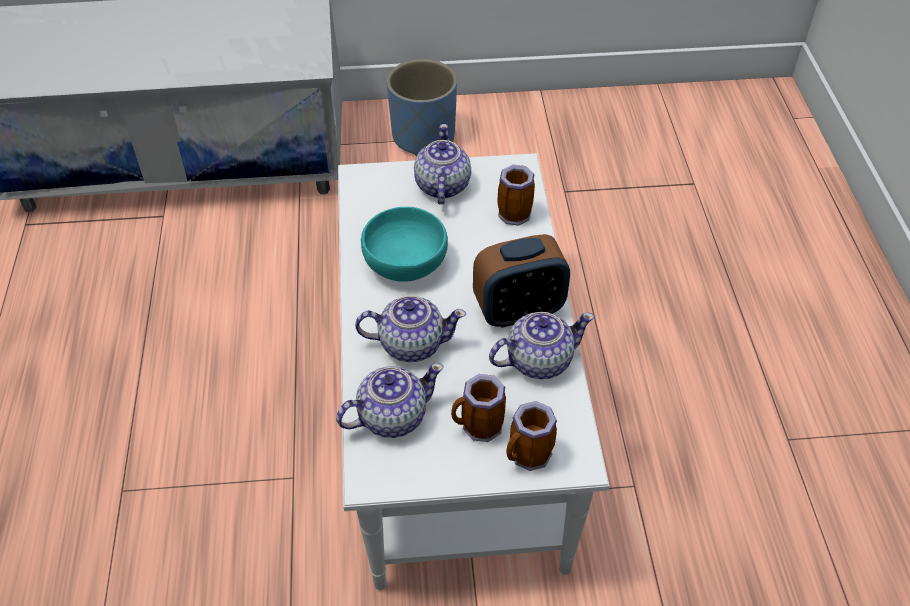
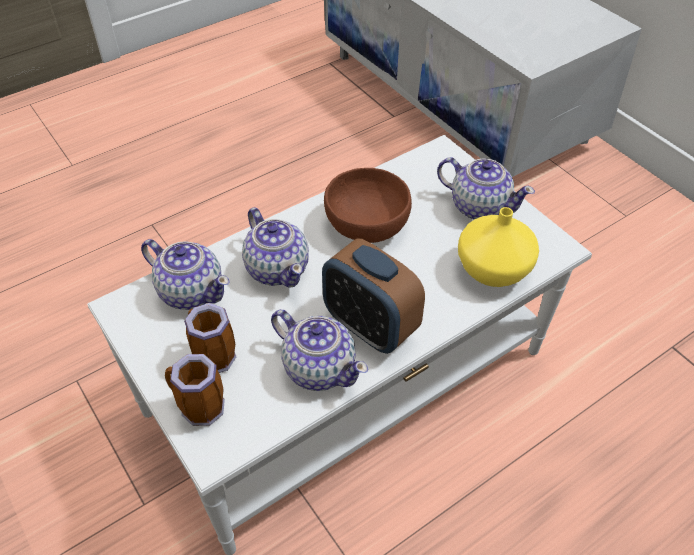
camera: 60 degrees right, 0 degrees up
(406, 263) = (367, 225): turquoise bowl -> brown bowl
(423, 137) = (626, 213): blue planter -> none
(441, 186) = (479, 206): teapot -> teapot turned 60 degrees clockwise
(512, 212) = (492, 268): mug -> yellow vase

